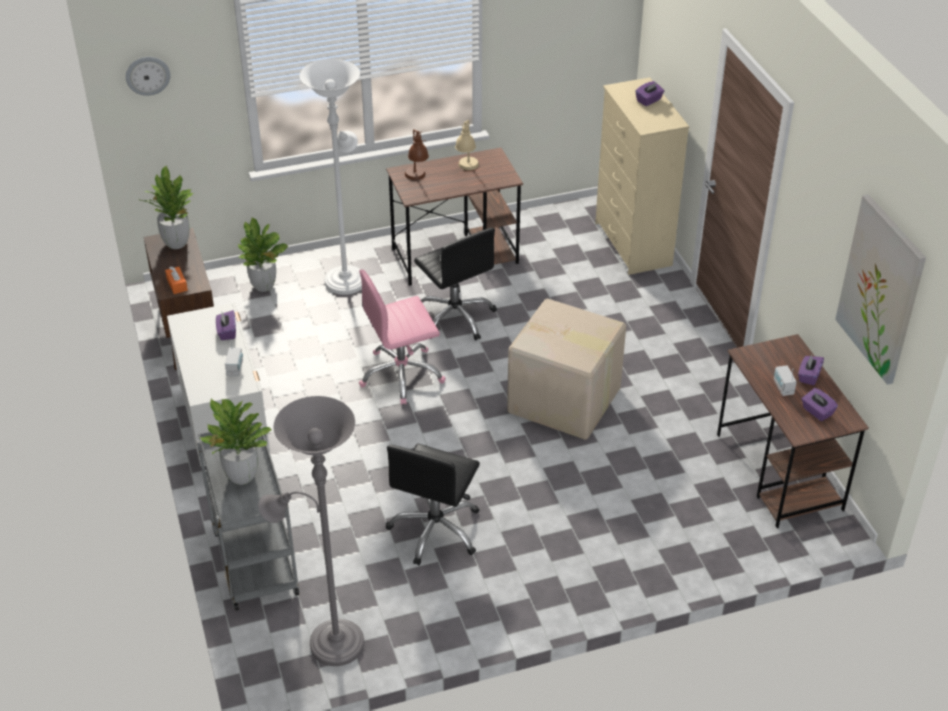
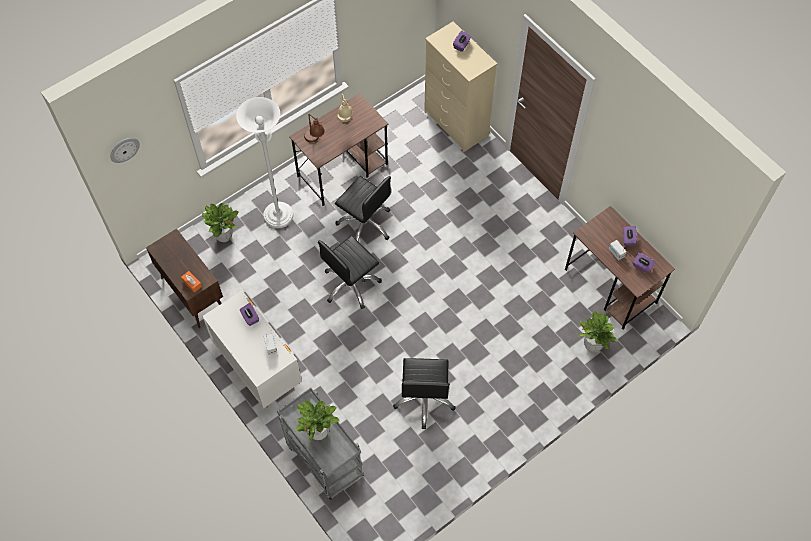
camera: 20 degrees left, 20 degrees up
(176, 243) = (172, 246): potted plant -> potted plant (592, 346)
(329, 642) = (396, 501): grey floor lamp -> none
(401, 375) = (351, 284): pink office chair -> black office chair
(564, 402) = (463, 273): cardboard box -> none
(880, 289) = (680, 202): picture -> none

